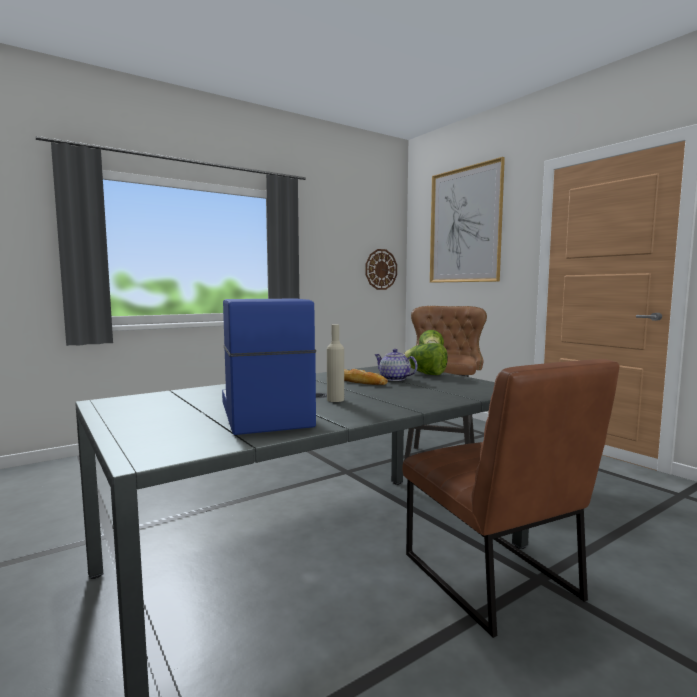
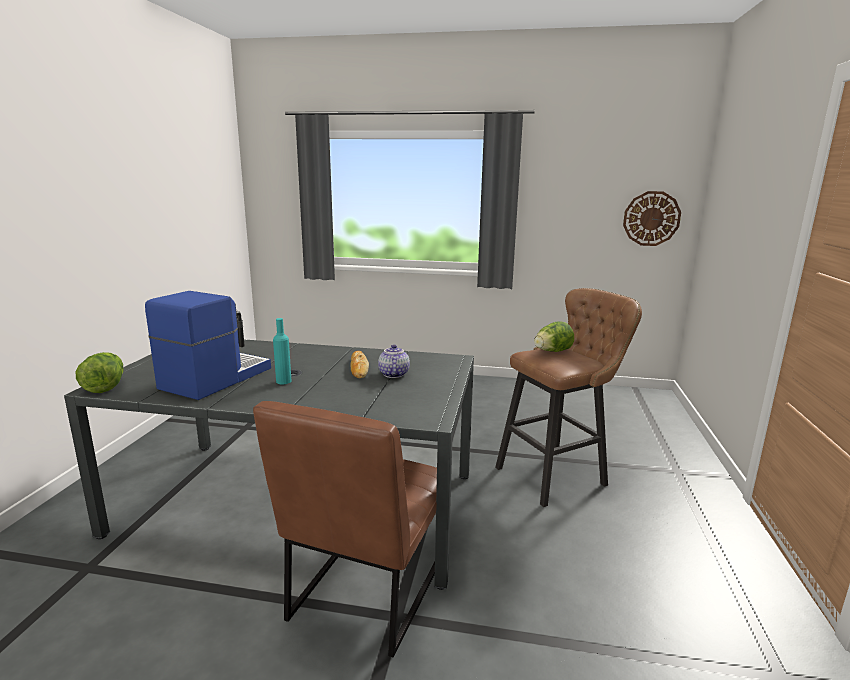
camera: 45 degrees right, 10 degrees up
(335, 400) = (283, 381): beige bottle -> turquoise bottle
(425, 374) = (440, 376): lettuce -> lettuce (105, 387)
(464, 225) = (750, 165): picture -> none

